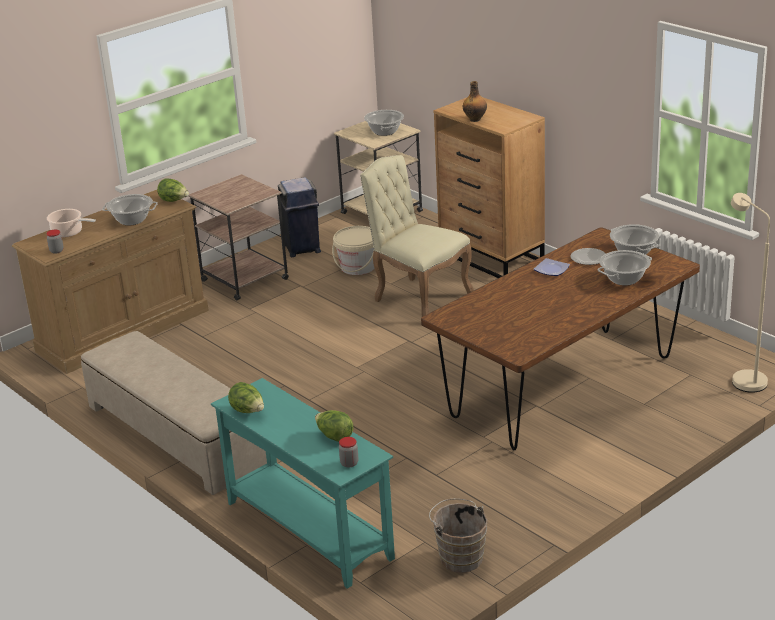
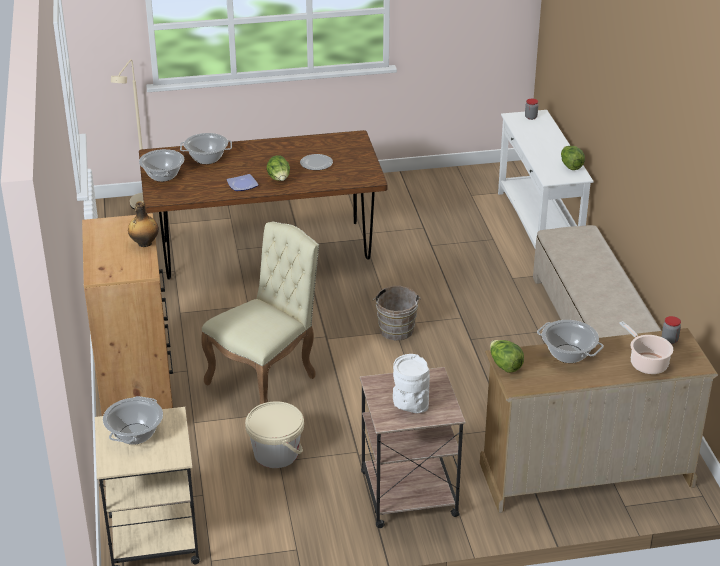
camera: 150 degrees left, 5 degrees up
(232, 189) = (410, 405): none -> white vase
(302, 249) = (305, 516): blue trash can -> none
(308, 530) = (538, 226): turquoise console table -> white console table
(334, 437) = (526, 133): lettuce -> lettuce (279, 179)
(419, 298) = (265, 381): beige chair -> beige chair turned 120 degrees counterclockwise
(459, 556) = (458, 181): brown bucket -> brown bucket (396, 332)
(589, 258) = (201, 183): plate -> plate (316, 163)

